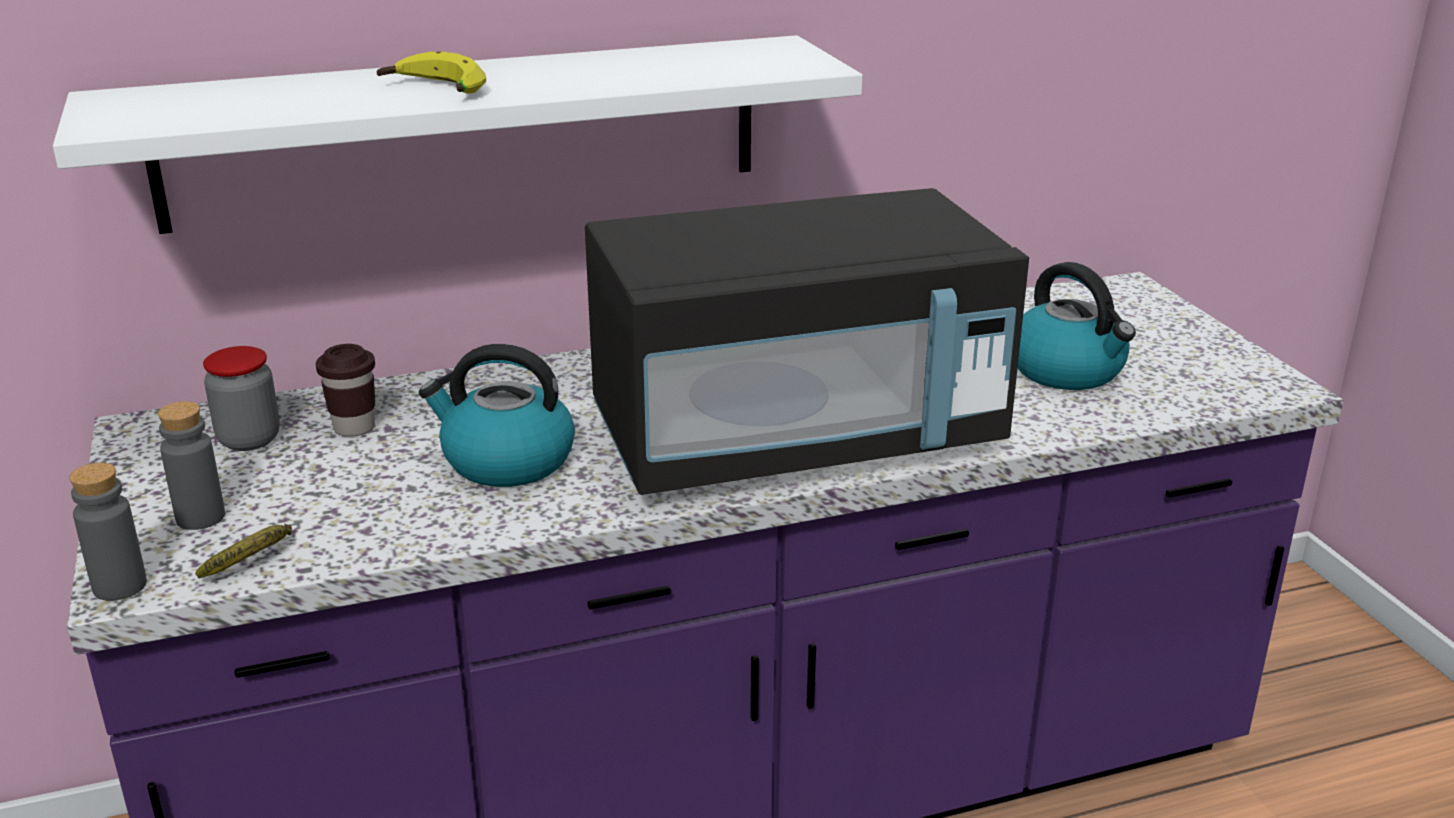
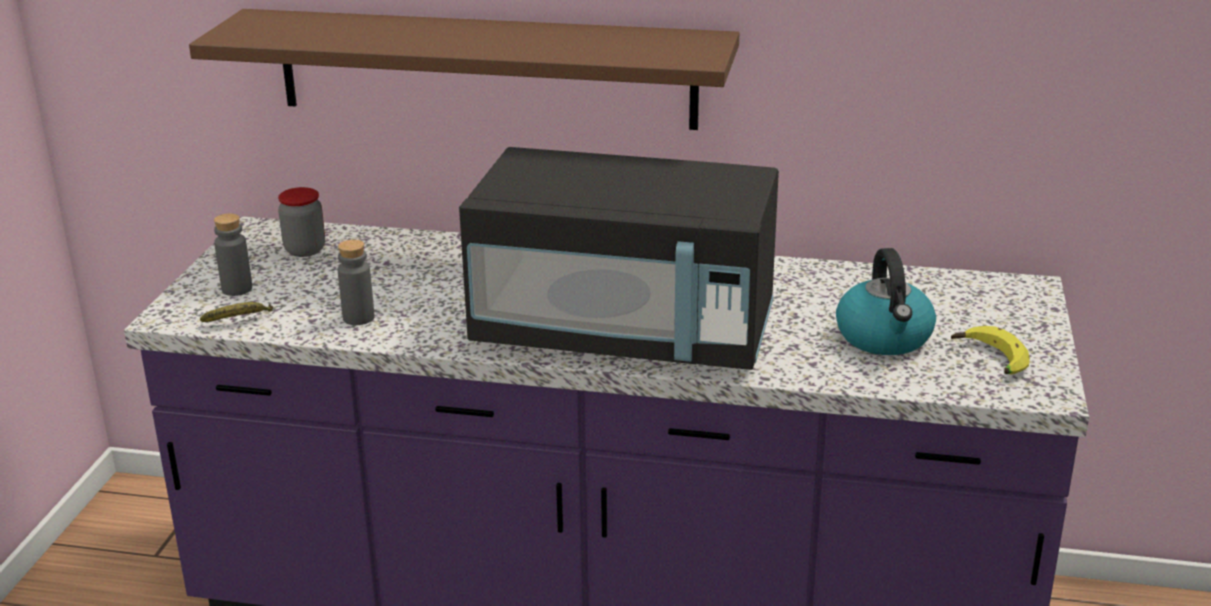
camera: 30 degrees right, 0 degrees up
(120, 586) = (164, 315): grey bottle -> grey bottle (358, 318)
(354, 427) = (368, 257): brown cup -> none
(434, 90) = (432, 40): banana -> banana (989, 360)
(465, 131) = (485, 68): white shelf -> brown shelf
(506, 461) = (430, 300): kettle -> none

